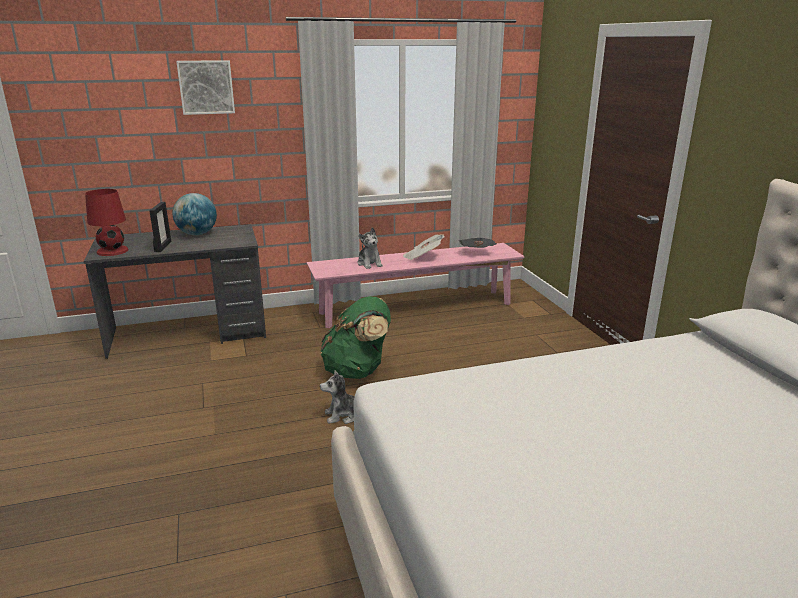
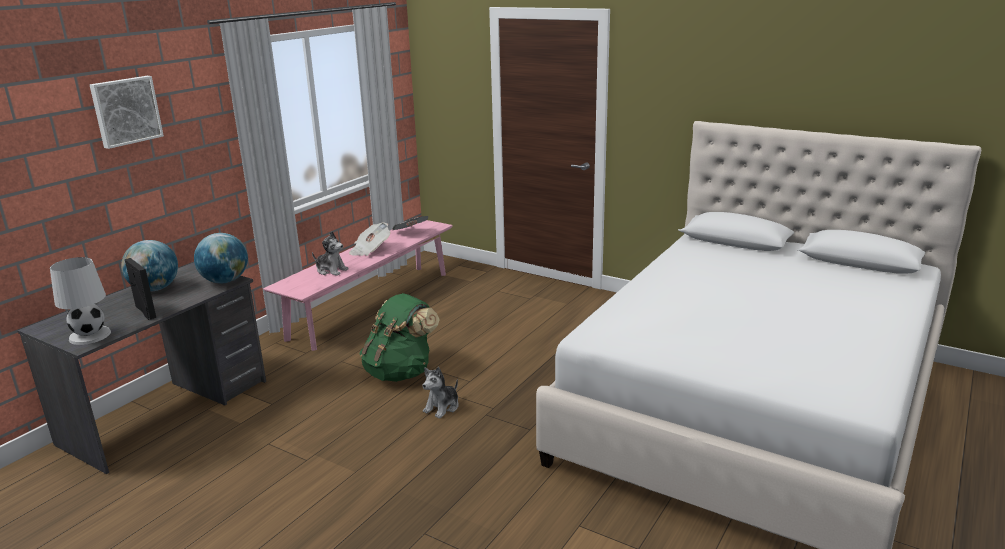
camera: 40 degrees left, 0 degrees up
(113, 251) = (90, 335): red table lamp -> white table lamp
(240, 241) = (225, 281): none -> globe

